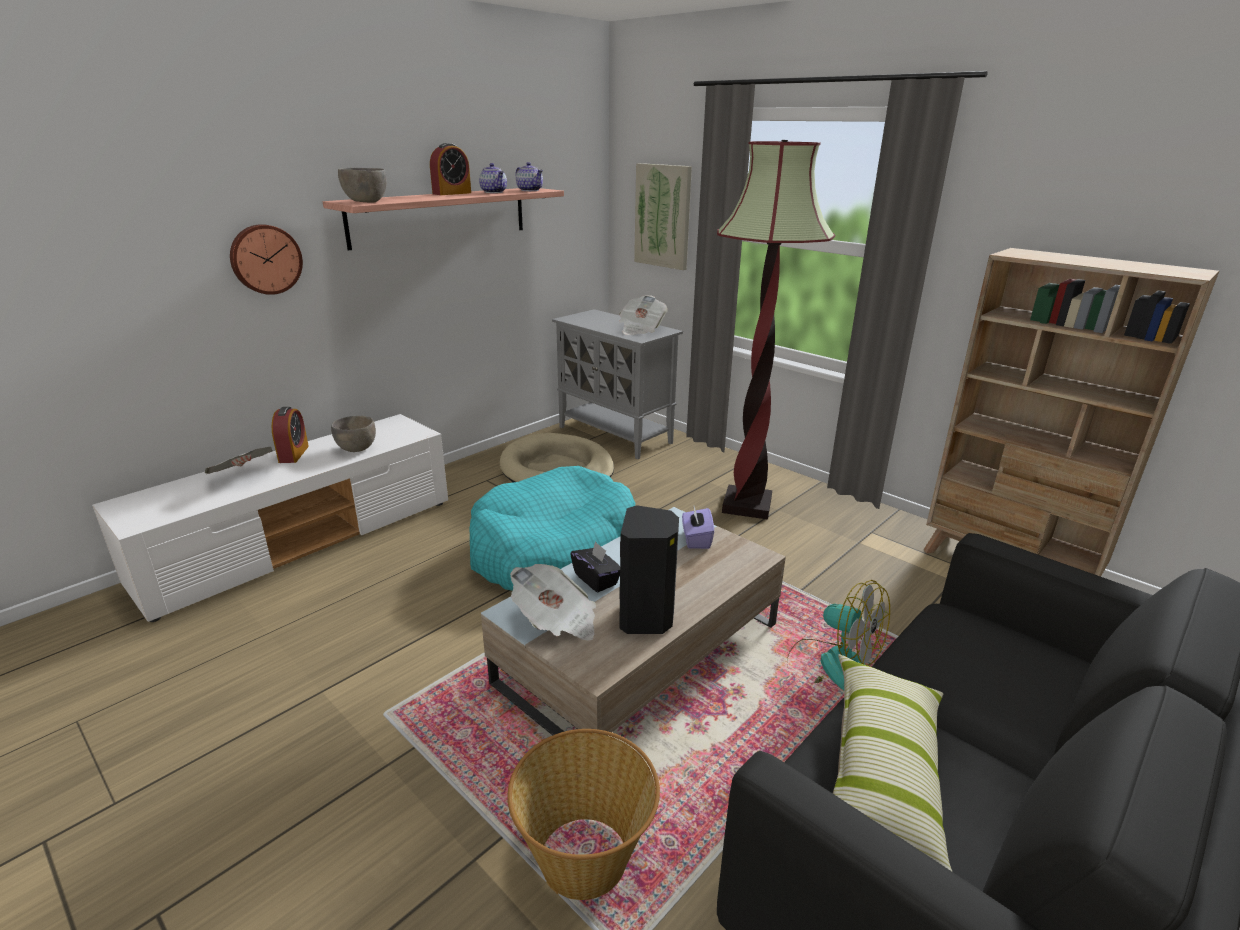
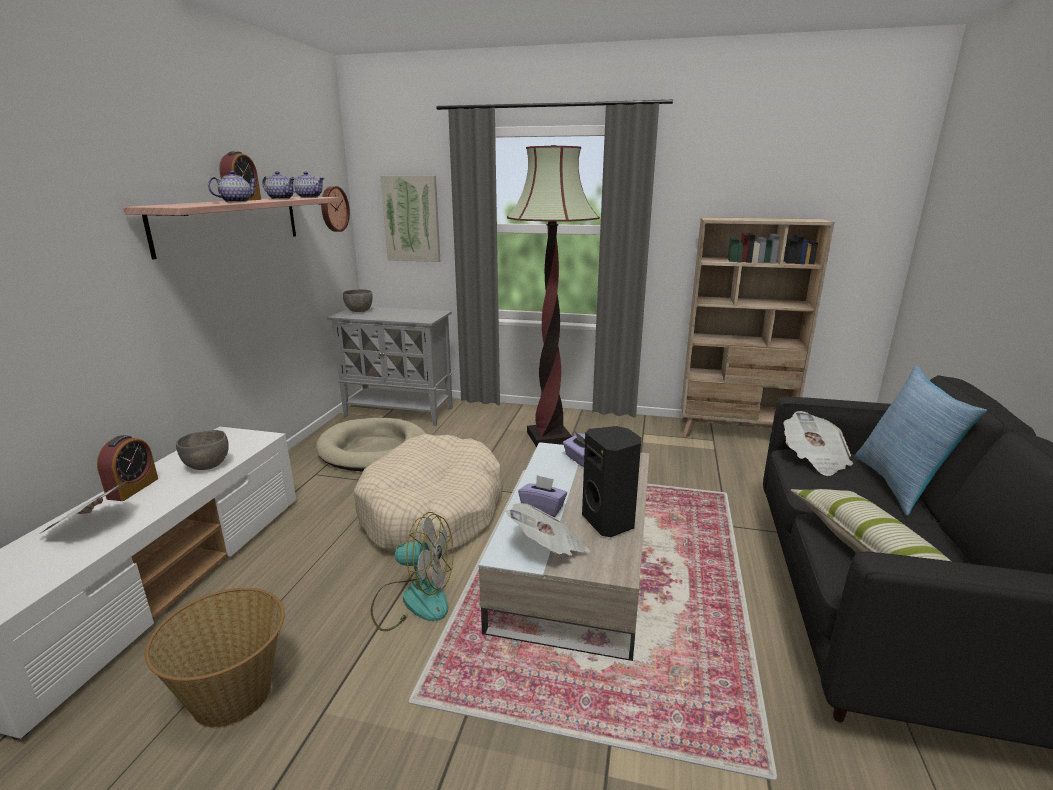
camera: 30 degrees left, 5 degrees down
(265, 259) = (69, 272): wall clock -> wall clock (333, 209)
(293, 454) = (133, 488): alarm clock -> alarm clock turned 45 degrees clockwise
(365, 202) = (180, 205): grey bowl -> grey bowl (359, 311)
(433, 197) = (236, 202): none -> teapot
(553, 550) = (432, 511): turquoise dog bed -> beige dog bed
(585, 857) = (682, 725): basket -> basket (233, 694)
(596, 579) = (542, 508): black tissue box -> purple tissue box
(640, 329) = (417, 314): newspaper -> newspaper (814, 459)
(831, 665) = (701, 524): fan -> fan (413, 600)
(1061, 711) = (900, 485): none -> pillow

